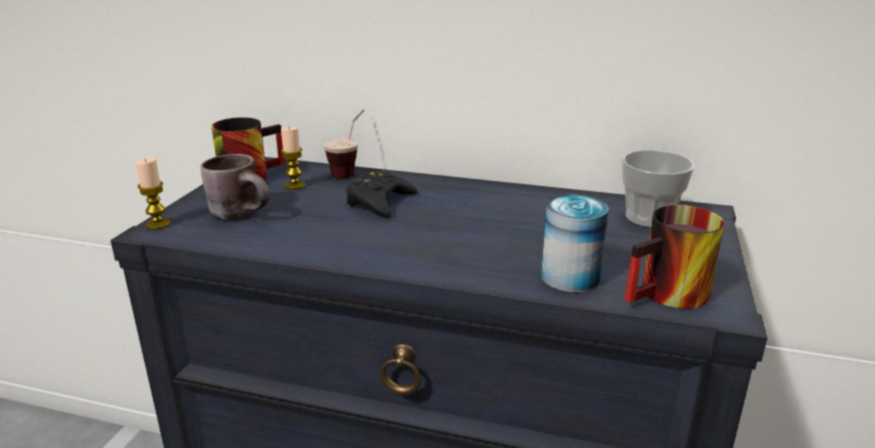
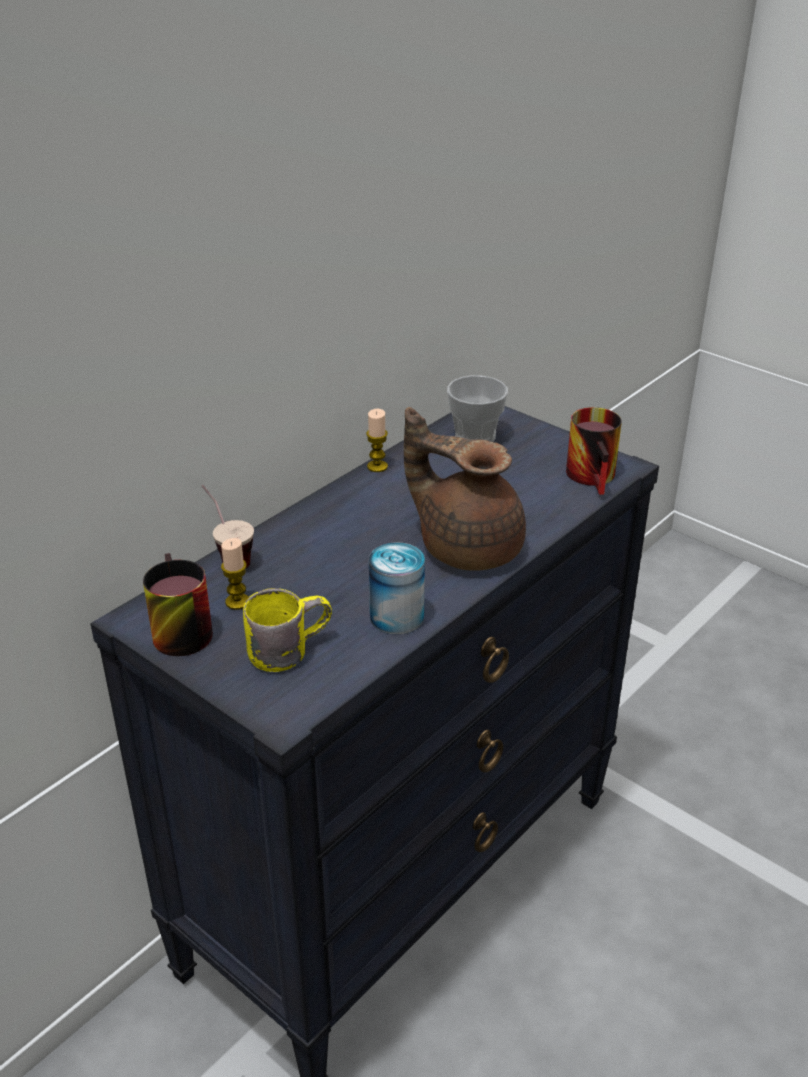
camera: 65 degrees left, 10 degrees up
(158, 224) = (268, 714): candle -> candle (377, 466)
(245, 212) = (286, 648): brown mug -> yellow mug
(380, 202) = (331, 556): black game controller -> none
(450, 251) = (467, 546): none -> brown teapot
(570, 277) = (545, 505): can -> can (397, 616)

